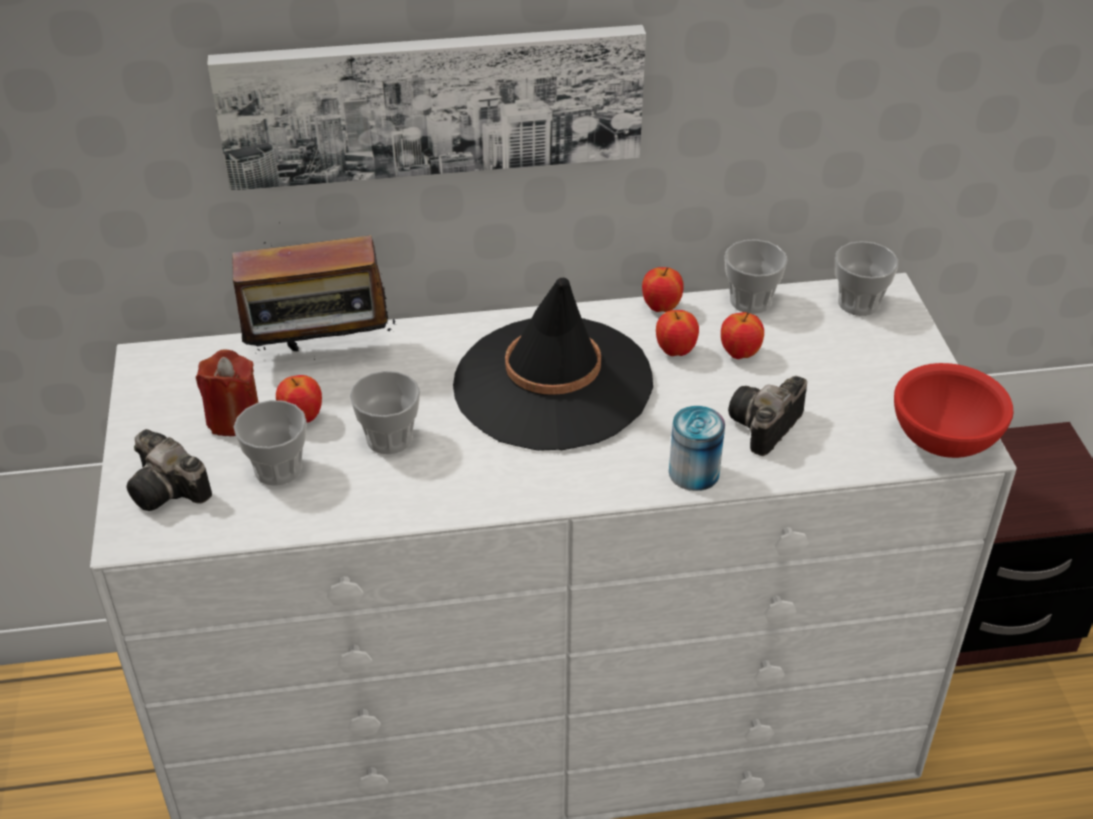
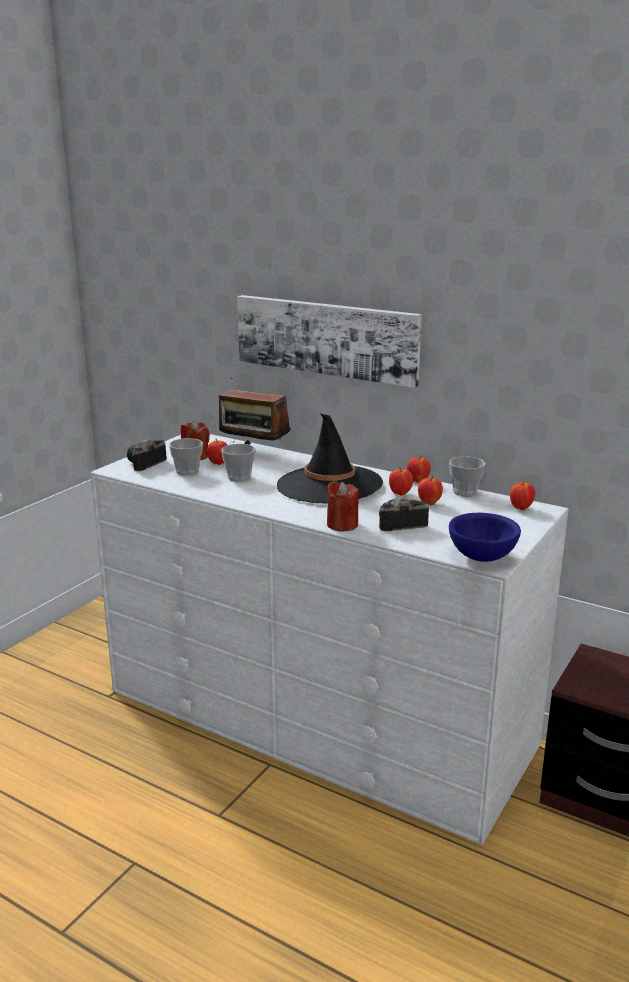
camera: 40 degrees right, 20 degrees down
(170, 491) = (144, 464): camera -> camera turned 45 degrees clockwise
(694, 473) = (342, 525): can -> red candle
(858, 303) = (521, 508): cup -> apple
(942, 442) = (481, 557): red bowl -> blue bowl

